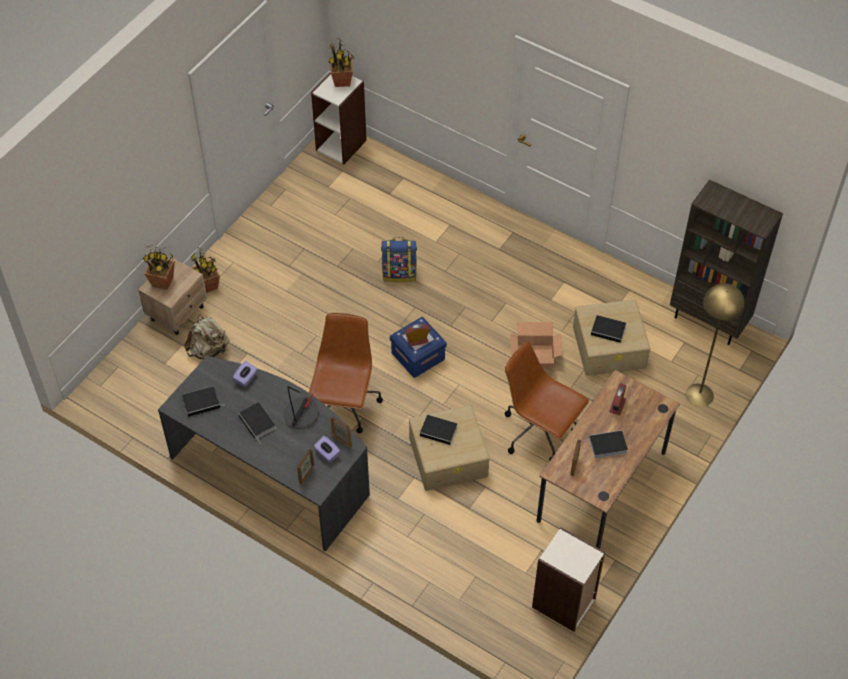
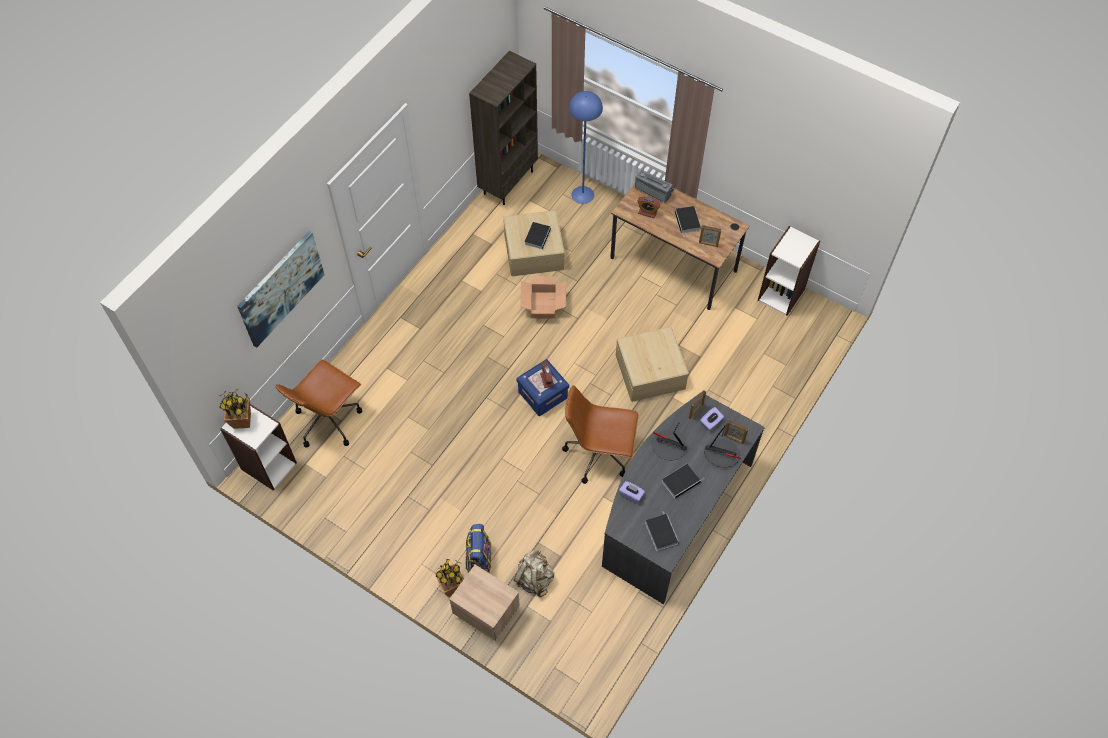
camera: 90 degrees left, 5 degrees up
(162, 282) = (484, 603): potted plant -> none
(288, 462) = (722, 454): none -> table lamp
(399, 273) = (444, 410): backpack -> backpack (479, 559)
(435, 50) = (281, 288): none -> picture
(439, 431) = (646, 362): book -> none
(540, 433) = (623, 304): brown office chair -> brown office chair (329, 420)
(652, 413) = (654, 190): none -> radio
(699, 395) = (582, 195): yellow floor lamp -> blue floor lamp

